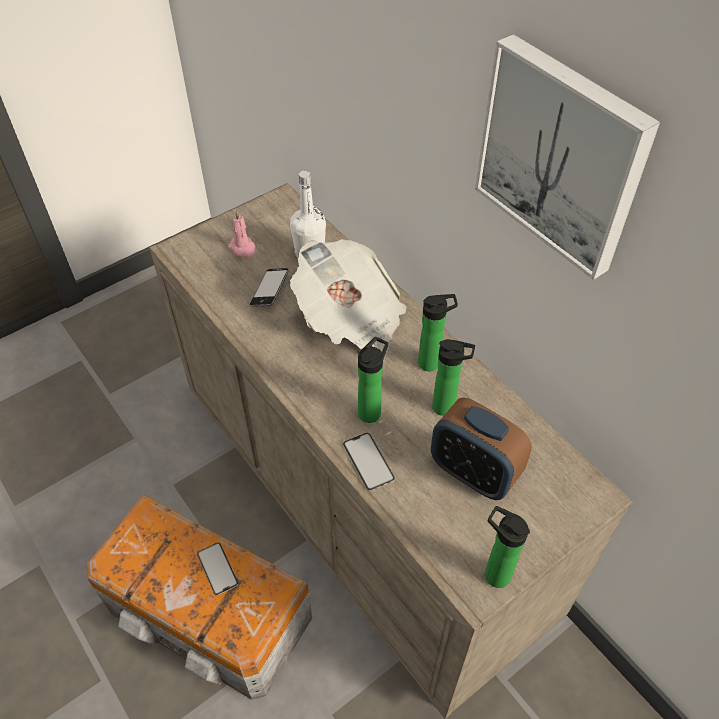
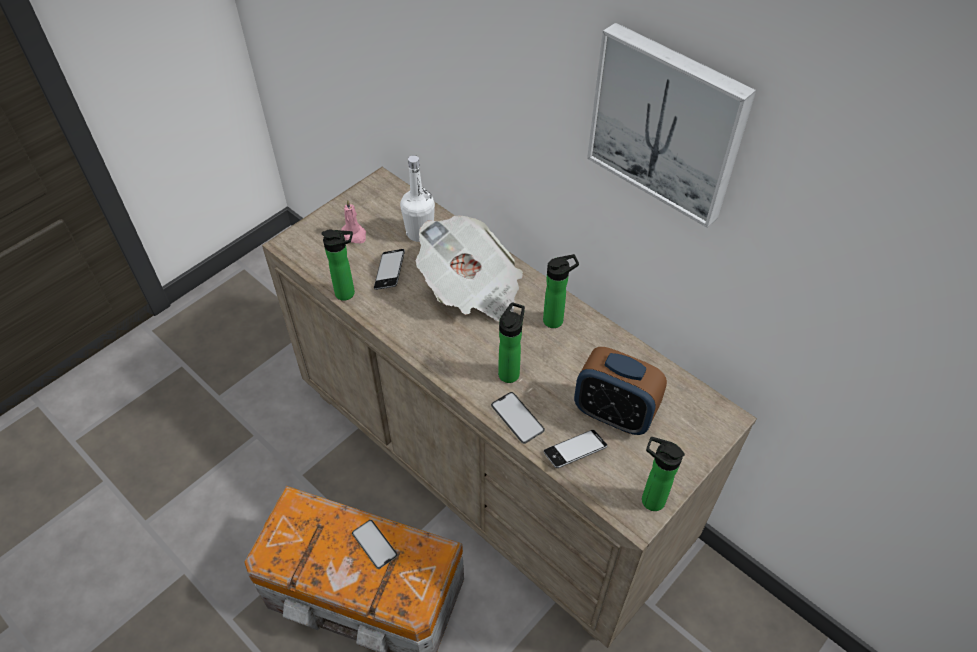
camera: 10 degrees left, 0 degrees up
(422, 507) = (574, 451): none -> phone
(447, 407) = (578, 359): bottle -> bottle (348, 293)

